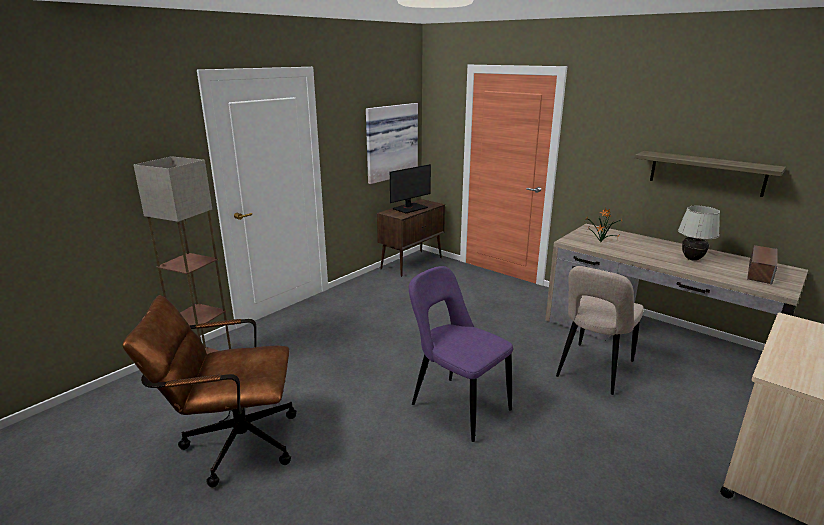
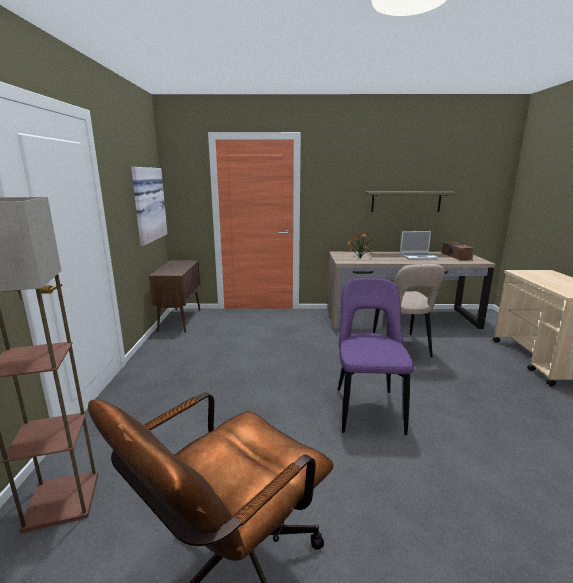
camera: 40 degrees left, 5 degrees down
(409, 208) = (174, 267): monitor -> none
(456, 405) = (368, 408): purple chair -> purple chair turned 90 degrees clockwise
(692, 259) = (418, 257): white table lamp -> laptop

